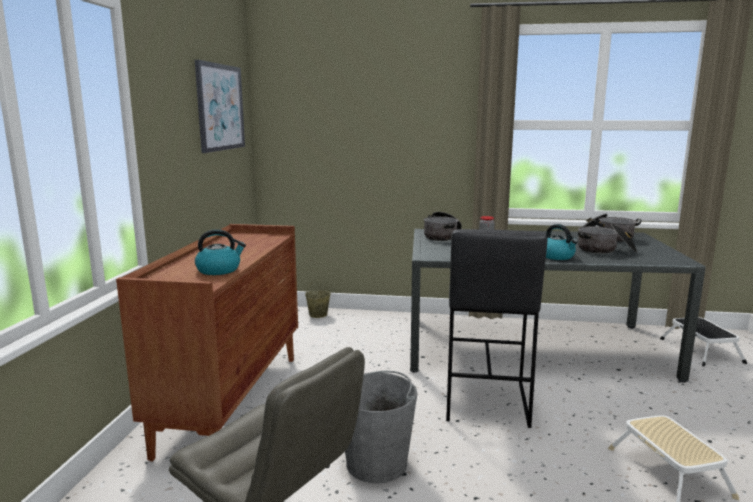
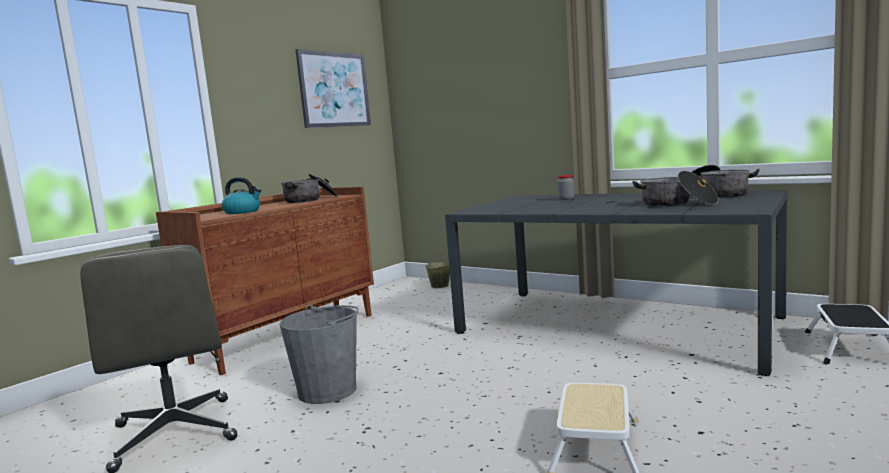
camera: 30 degrees right, 5 degrees down
(442, 236) = (525, 199): cooking pot -> cooking pot (310, 200)
(486, 402) = (490, 363): grey stool -> none
(557, 256) = (599, 209): kettle -> none

